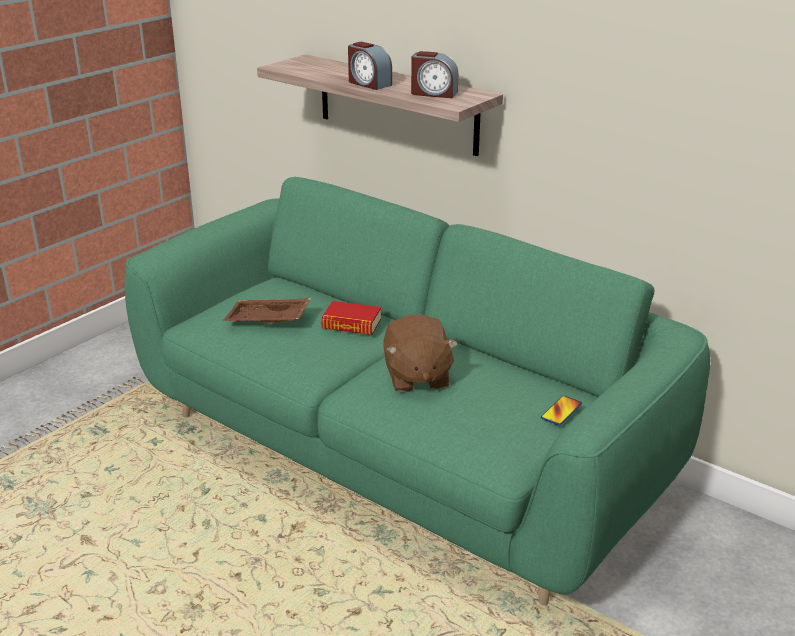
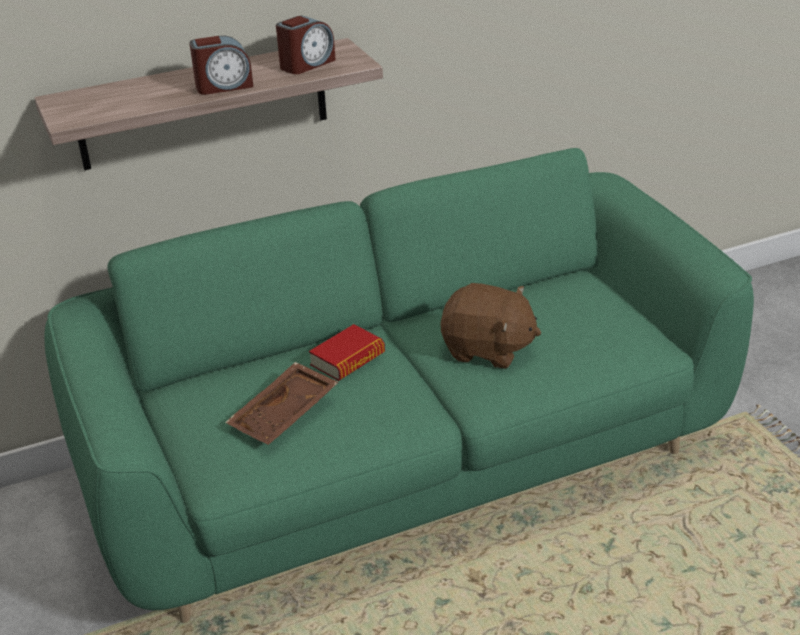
camera: 60 degrees left, 5 degrees up
(561, 411) = (603, 292): phone -> none

